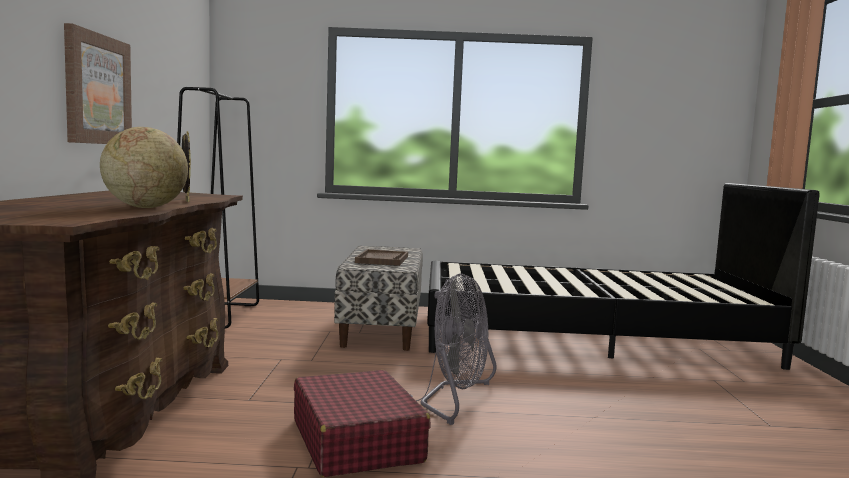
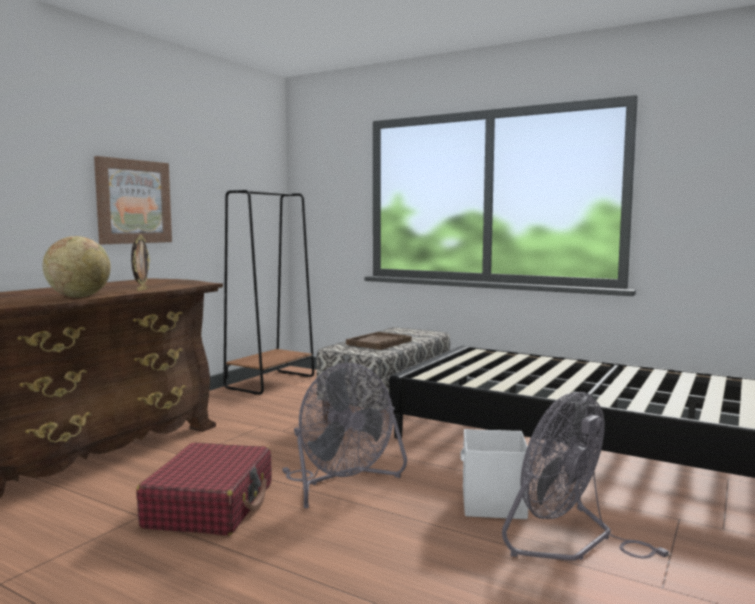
camera: 30 degrees right, 0 degrees up
(590, 392) = (493, 504): none -> white storage box
(679, 405) = (576, 539): none -> grey fan

